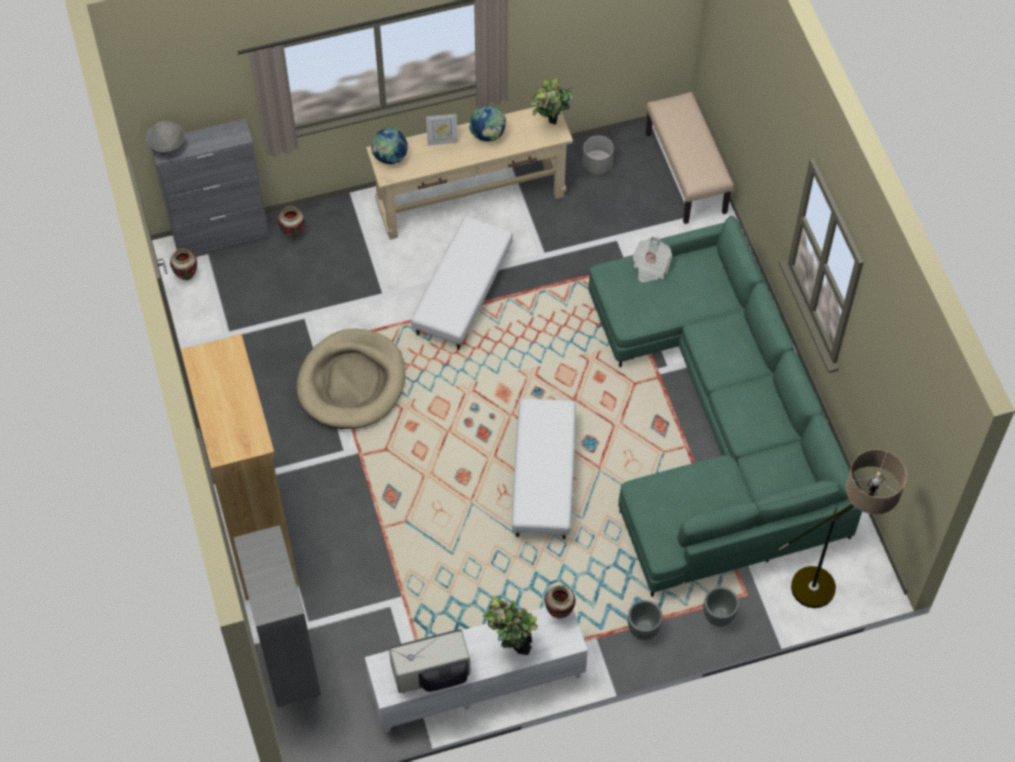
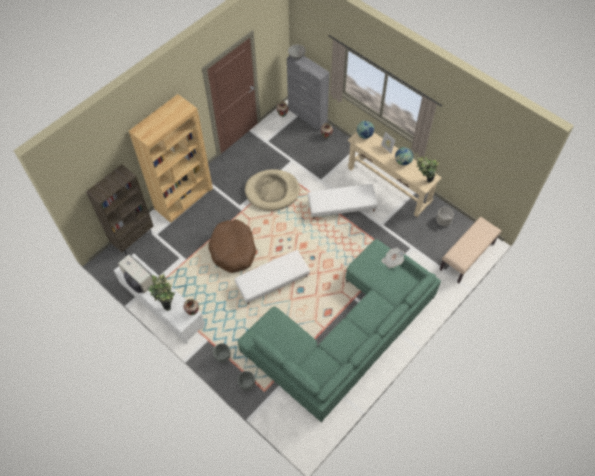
camera: 60 degrees right, 0 degrees up
(289, 668) = (133, 238): grey bookcase -> brown bookcase
(435, 508) = (233, 250): none -> brown dog bed
(830, 583) = (292, 424): floor lamp -> none

